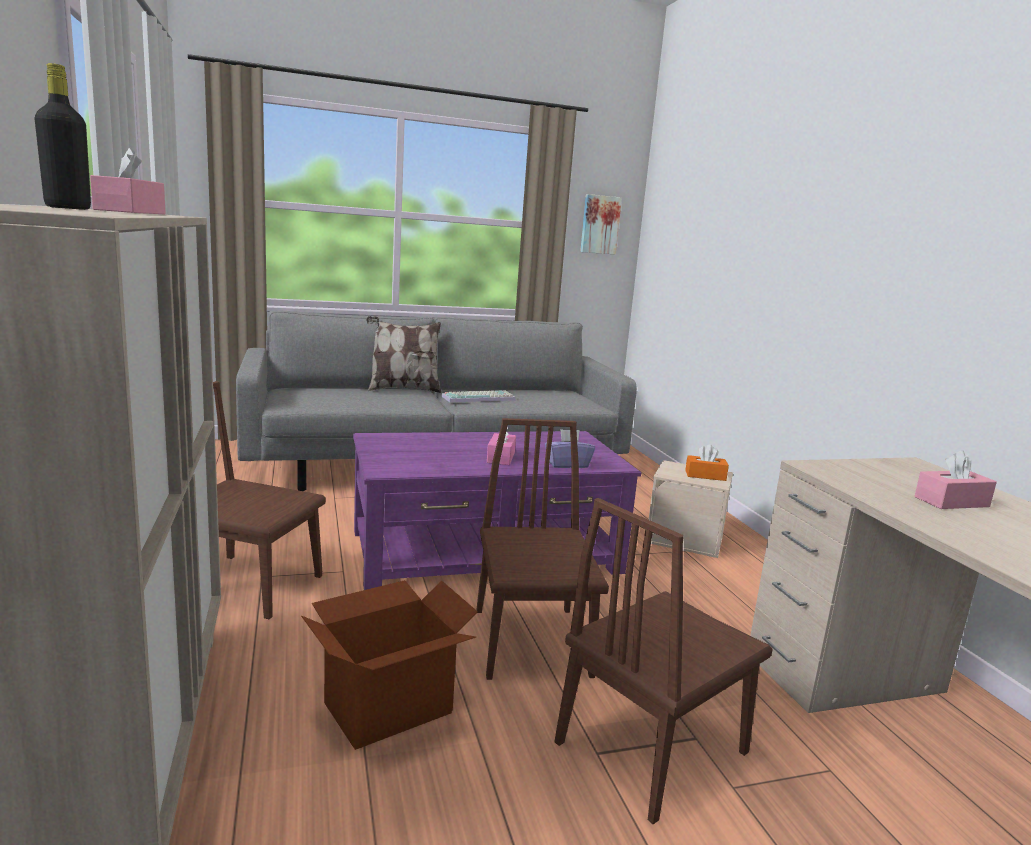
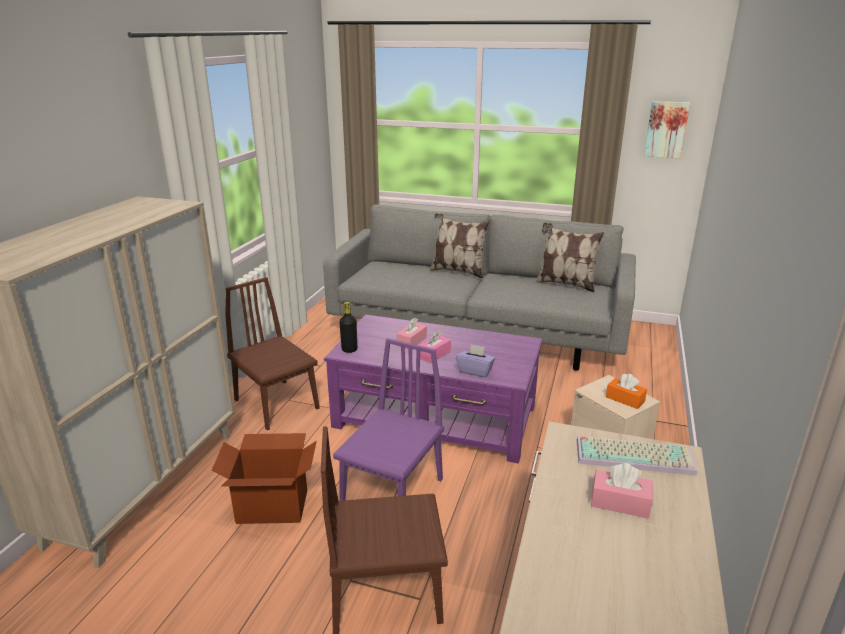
camera: 35 degrees right, 10 degrees up
(68, 208) = (98, 221): black bottle -> black bottle (349, 350)
(130, 212) = (145, 211): pink tissue box -> pink tissue box (412, 341)
(479, 398) = (502, 288): keyboard -> keyboard (635, 455)
(531, 641) = (392, 494): brown chair -> purple chair
(534, 391) = (565, 284): none -> pillow

